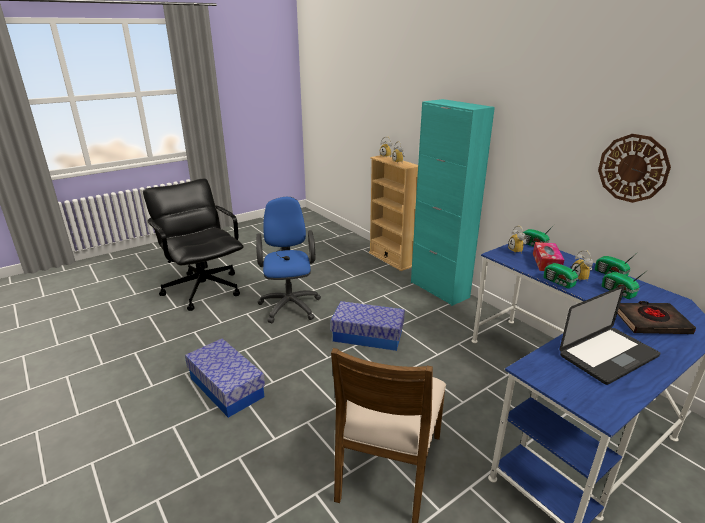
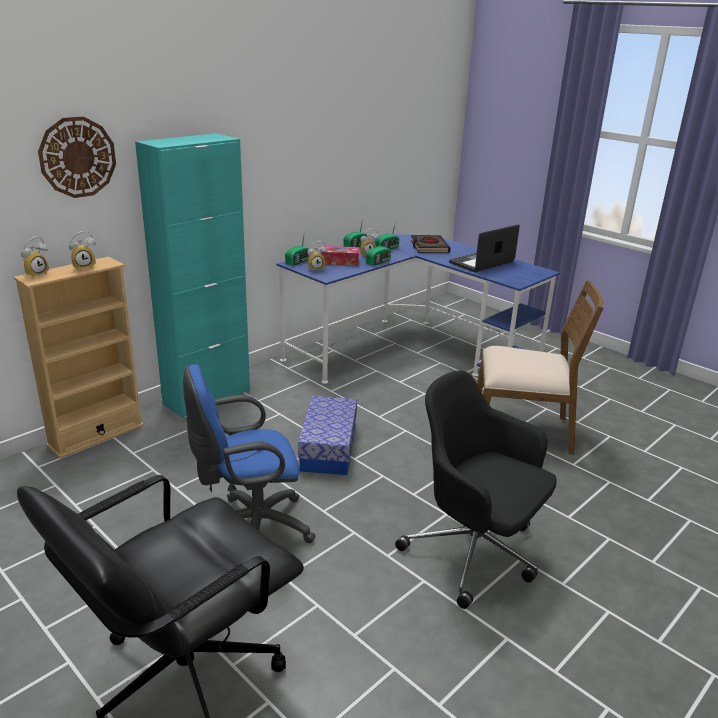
camera: 100 degrees left, 0 degrees up
(227, 387) = (474, 553): storage box -> black office chair
(608, 356) = (481, 262): laptop -> laptop turned 90 degrees counterclockwise
(633, 168) = (337, 155): wall clock -> wall clock (77, 157)

